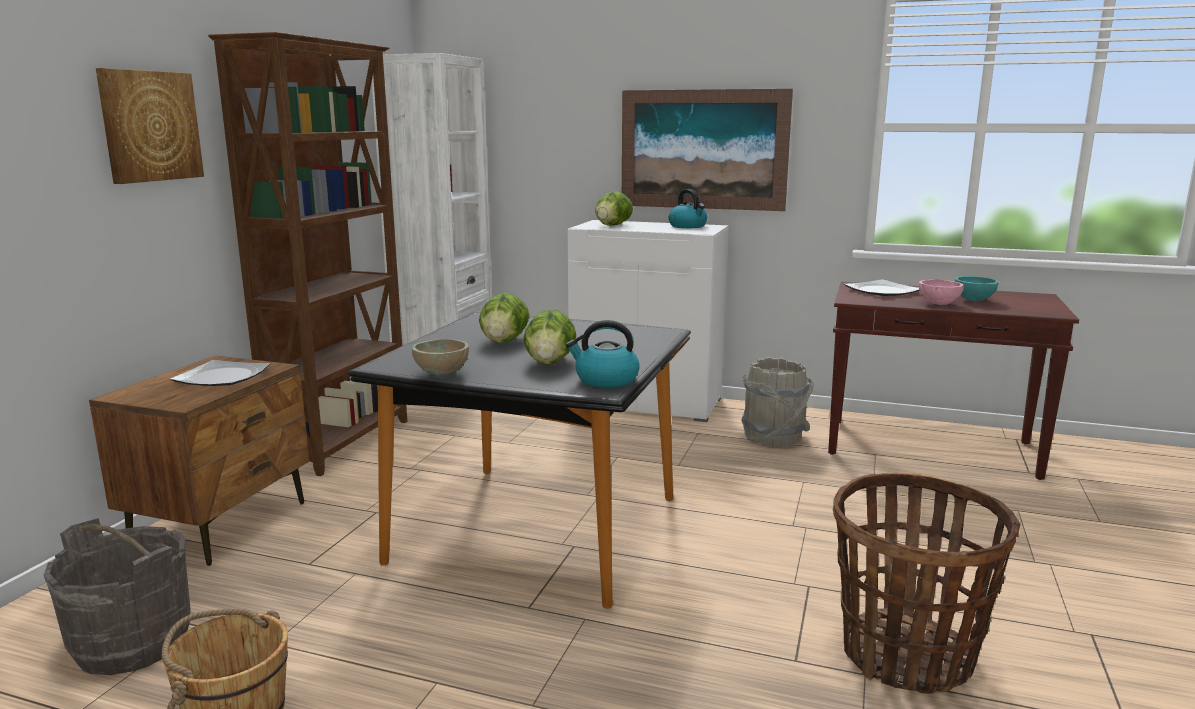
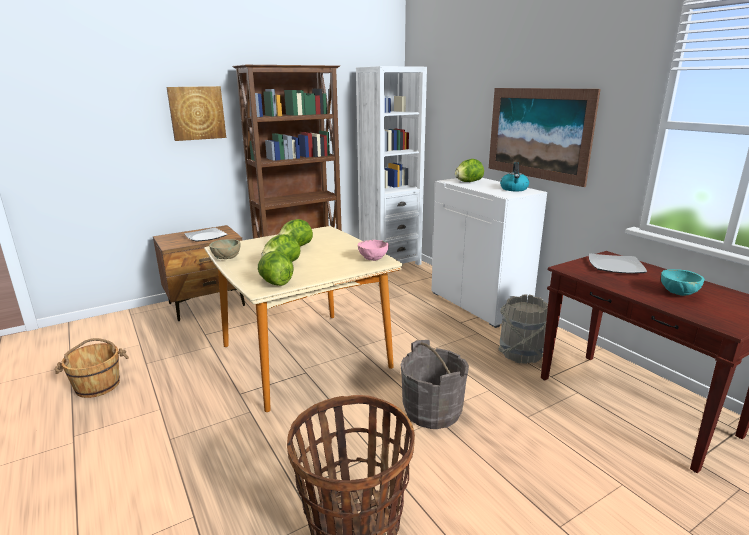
camera: 40 degrees right, 5 degrees up
(132, 643) = (116, 343): grey bucket -> grey bucket (432, 411)
(539, 530) = (305, 357): black dining table -> beige dining table
(605, 380) = (275, 283): kettle -> lettuce
(939, 304) = (632, 289): pink bowl -> pink bowl (373, 259)

